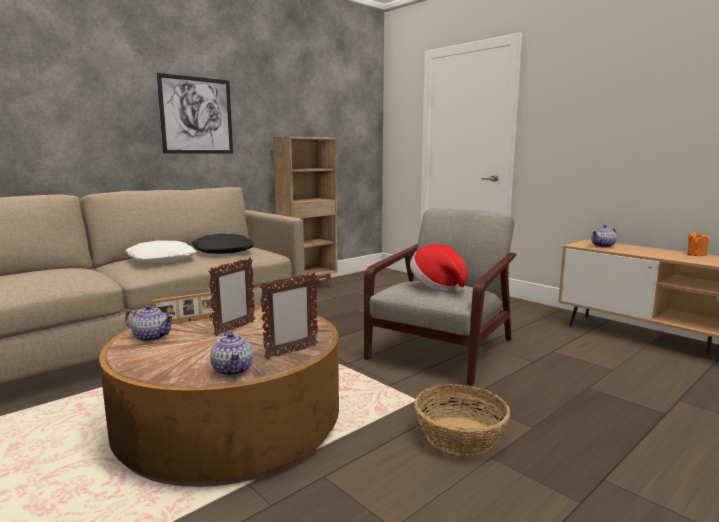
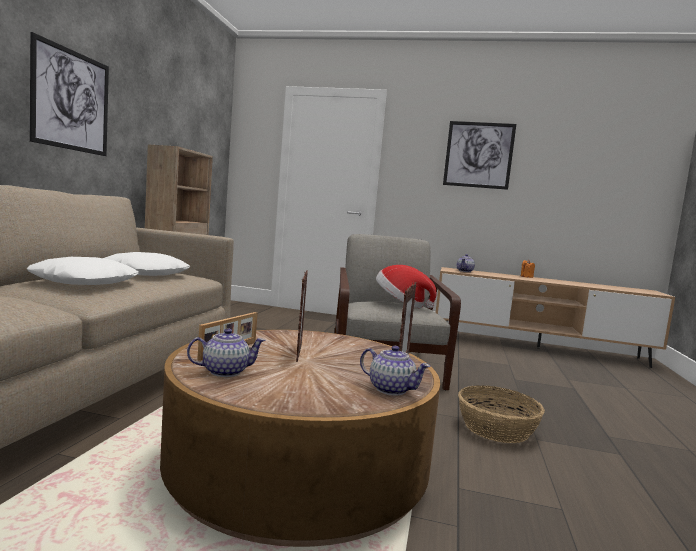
camera: 35 degrees left, 5 degrees down
(224, 251) = (146, 273): black pillow -> white pillow
(633, 94) = (478, 155): none -> picture

